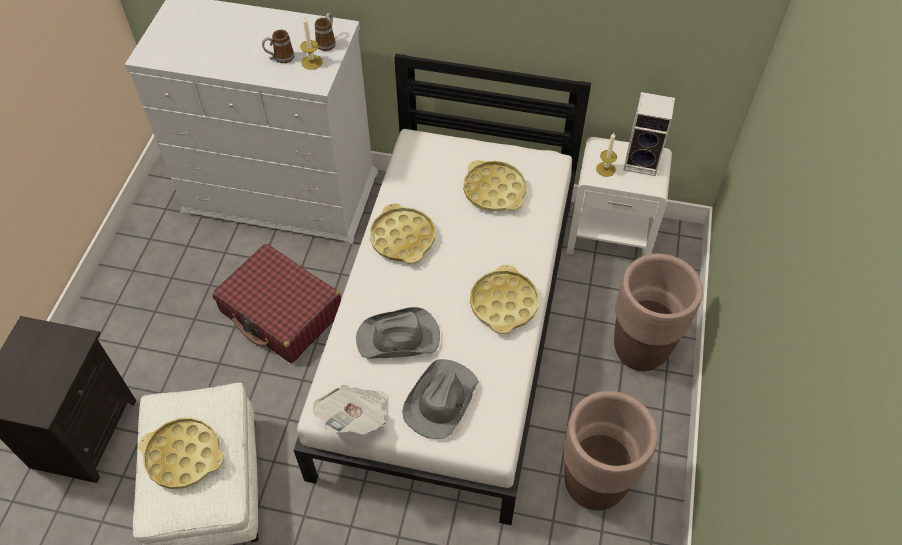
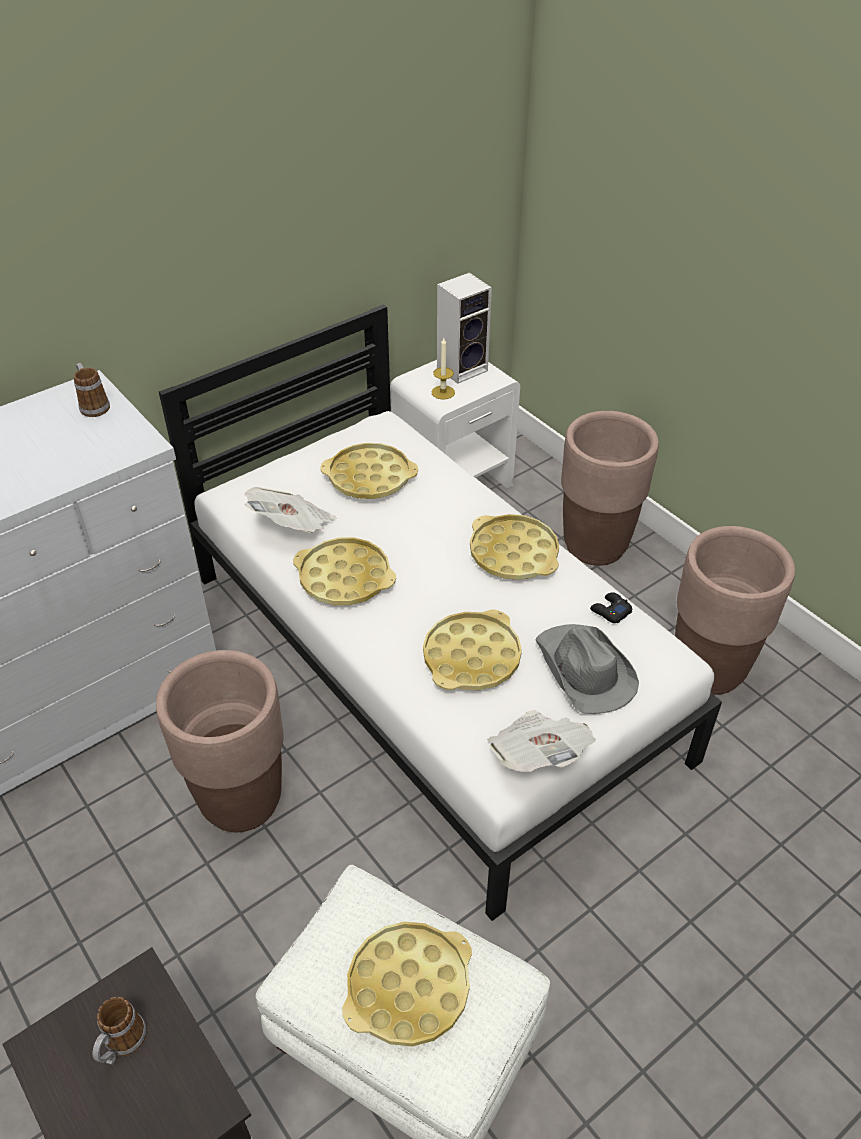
camera: 50 degrees left, 10 degrees down
(280, 58) = (58, 451): mug -> mug (121, 1045)
(281, 312) = (241, 800): red suitcase -> brown planter
(312, 62) = (105, 432): candle -> none
(399, 338) = (472, 657): grey hat -> yellow tray
(419, 186) = (293, 526): none -> newspaper
(504, 384) = (610, 611): none -> black game controller

